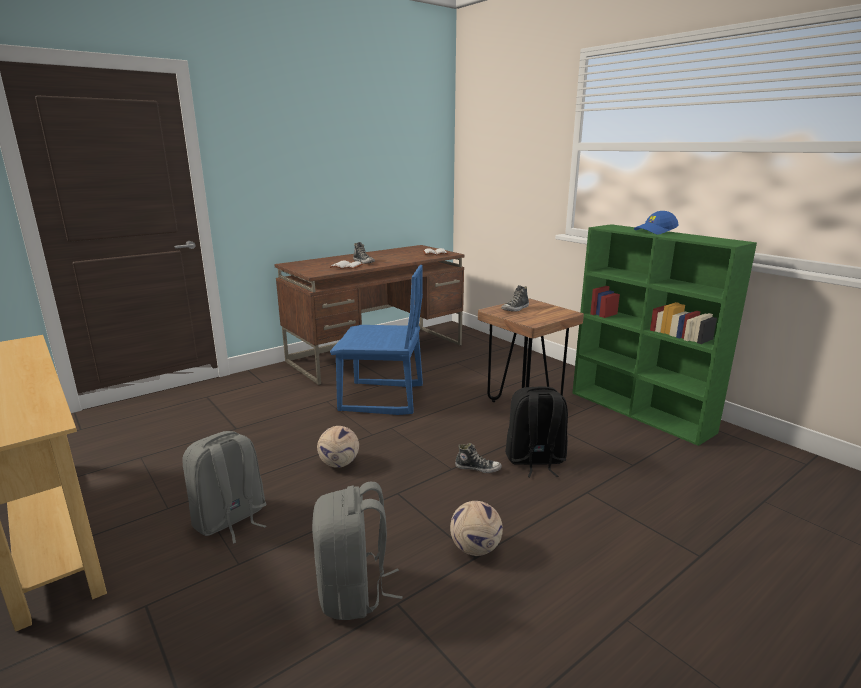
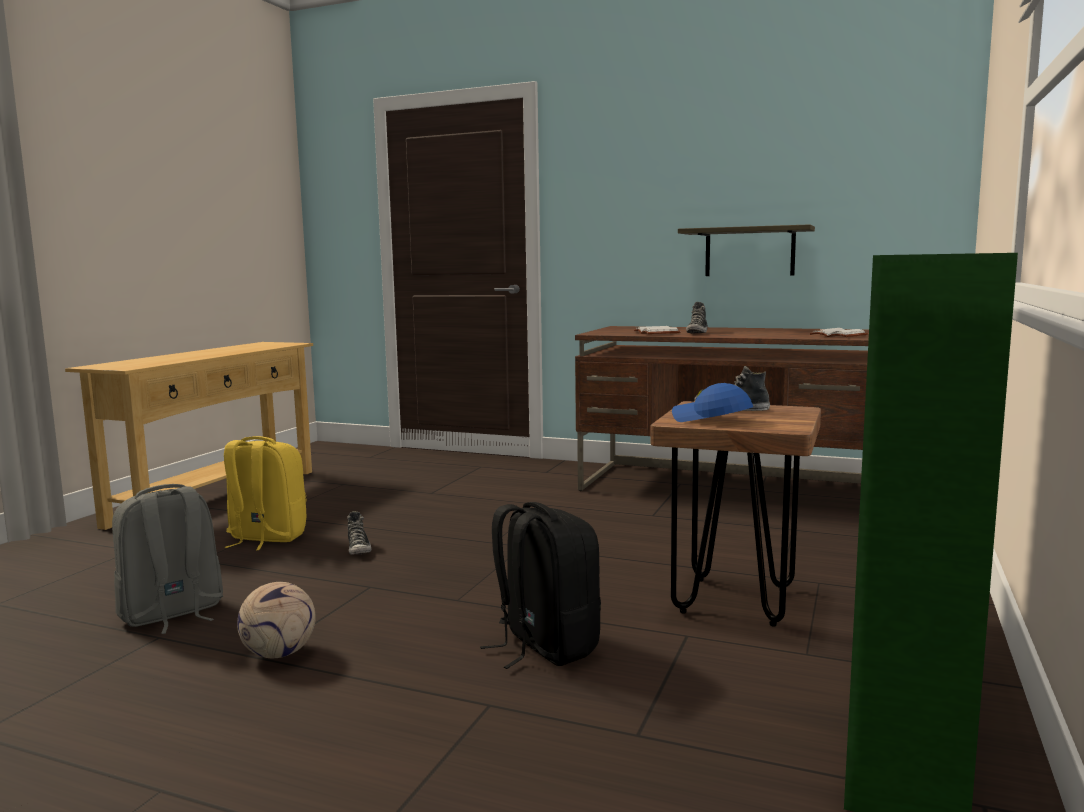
camera: 60 degrees right, 10 degrees down
(230, 520) = (265, 538): grey backpack -> yellow backpack
(338, 464) = (405, 546): football -> none
(357, 204) = (749, 252): none -> shelf
(381, 399) = (593, 523): blue chair -> none
(478, 468) = (476, 614): shoe -> shoe (359, 549)
(655, 231) = (940, 253): blue cap -> blue cap (710, 419)

